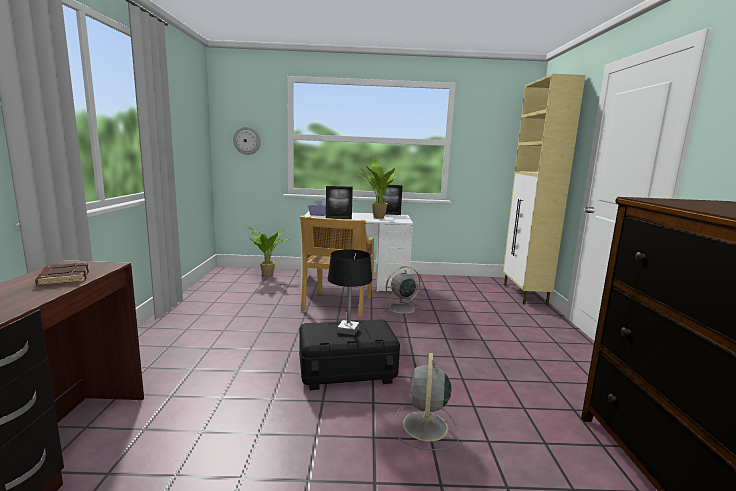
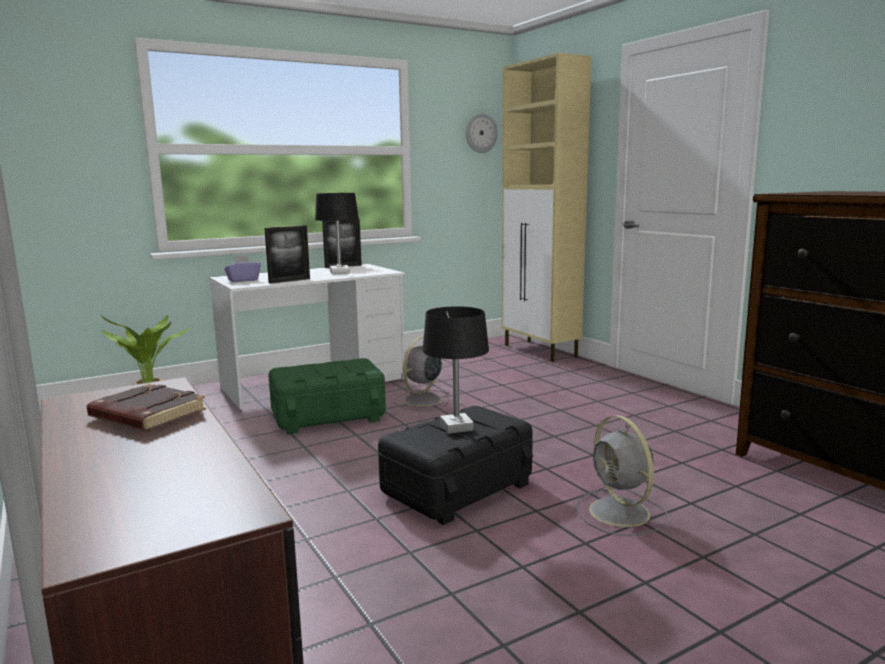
camera: 30 degrees left, 0 degrees up
(247, 140) = (64, 159): wall clock -> wall clock (480, 133)
(337, 304) = (328, 416): beige chair -> green storage box
(377, 217) = (339, 272): potted plant -> black table lamp

